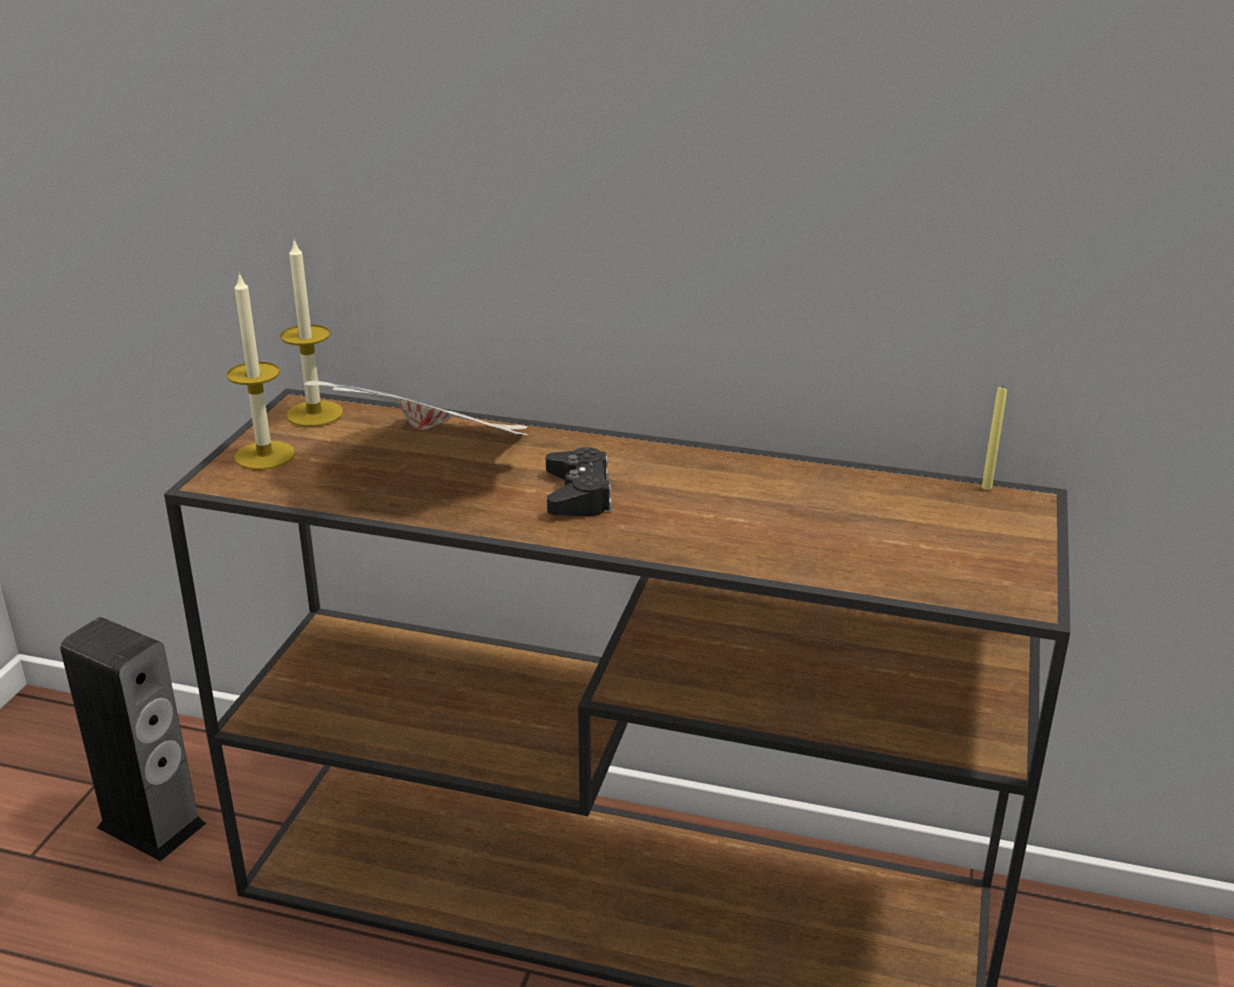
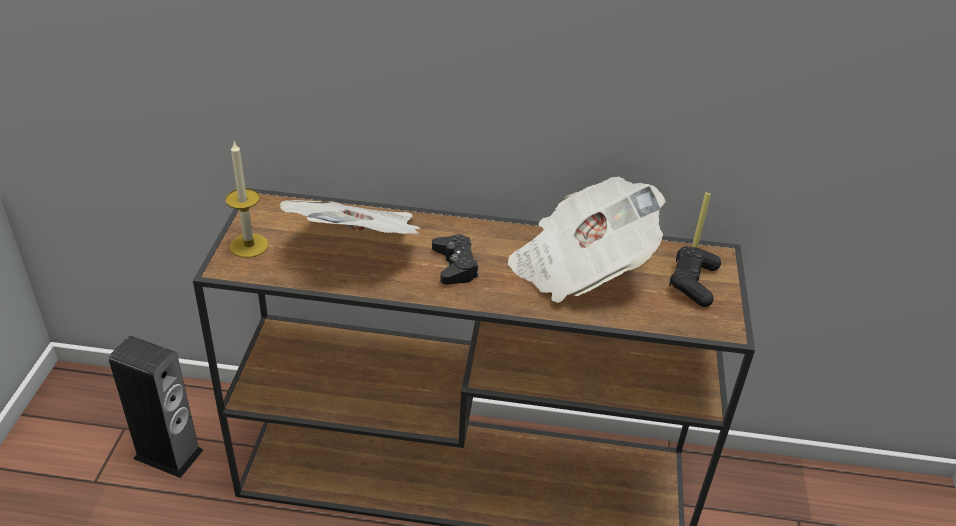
camera: 10 degrees left, 10 degrees up
(314, 414) = (271, 209): candle -> none
(784, 506) = (580, 267): none -> newspaper
(974, 535) = (693, 283): none -> black game controller

